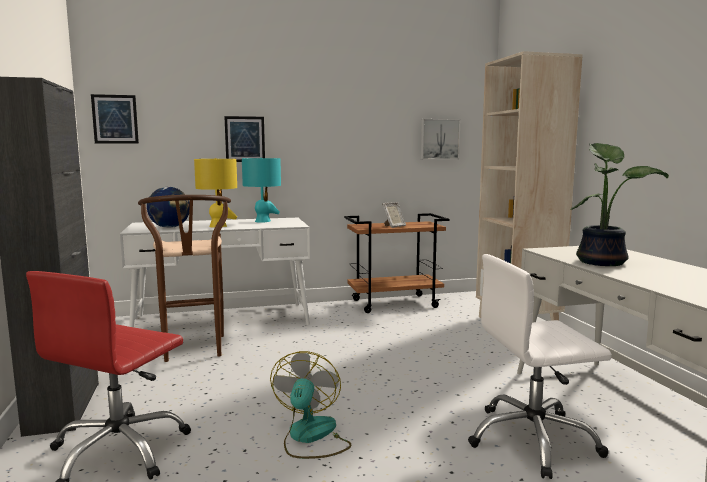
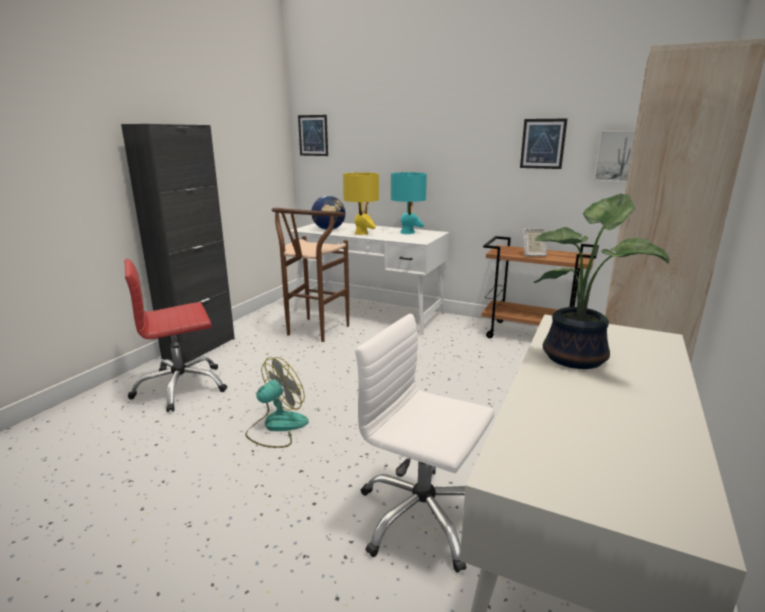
camera: 40 degrees right, 10 degrees up
(245, 139) = (407, 153): picture -> picture (543, 144)

